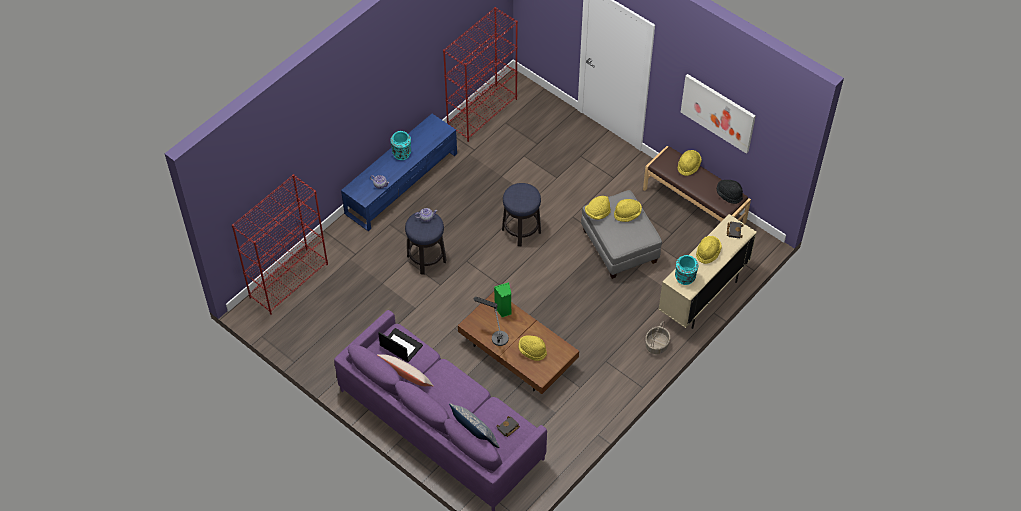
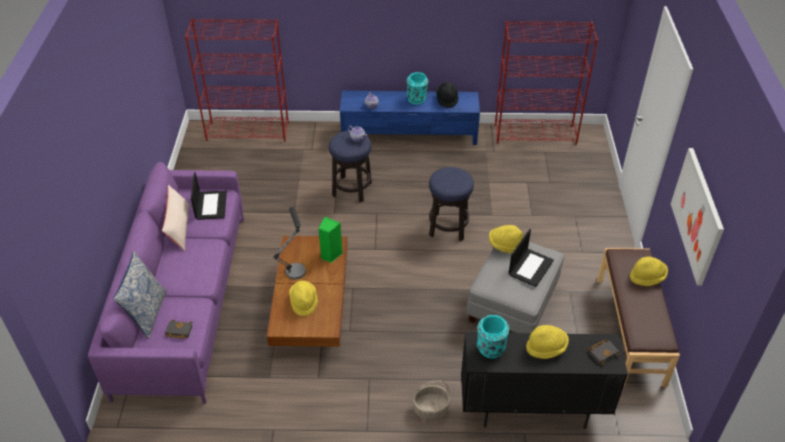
camera: 50 degrees right, 10 degrees down
(627, 214) = (530, 267): yellow hat -> laptop
(702, 297) = (532, 410): beige cabinet -> black cabinet
(729, 195) = (657, 332): black hat -> black hat (447, 100)

